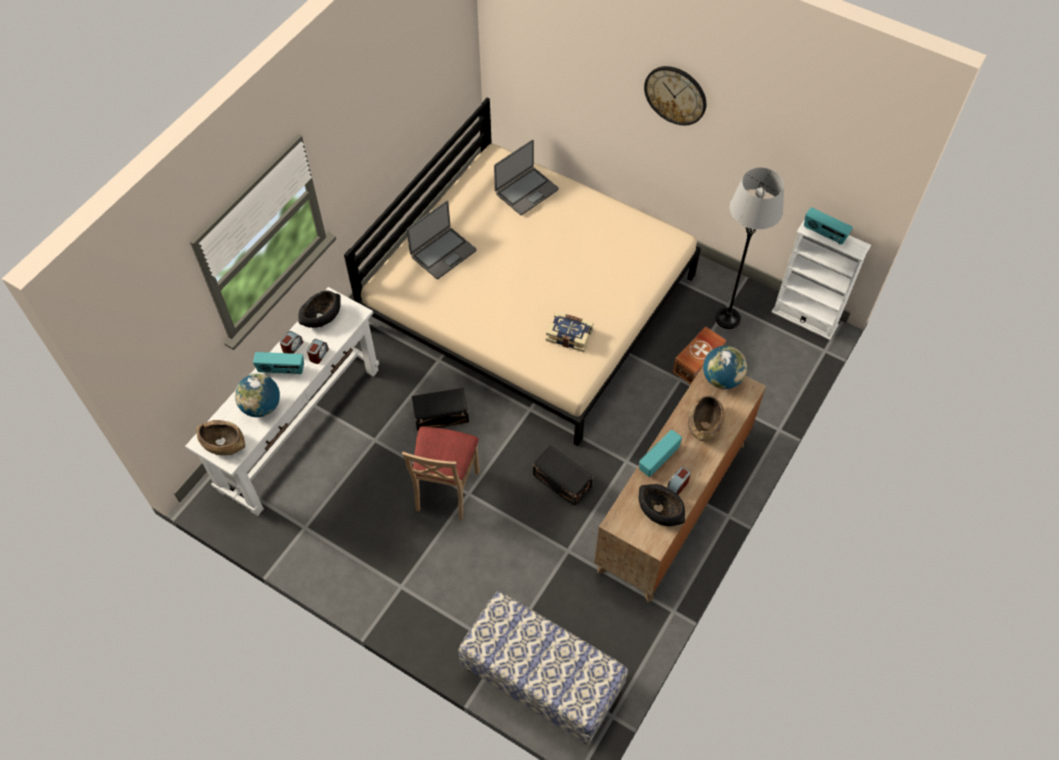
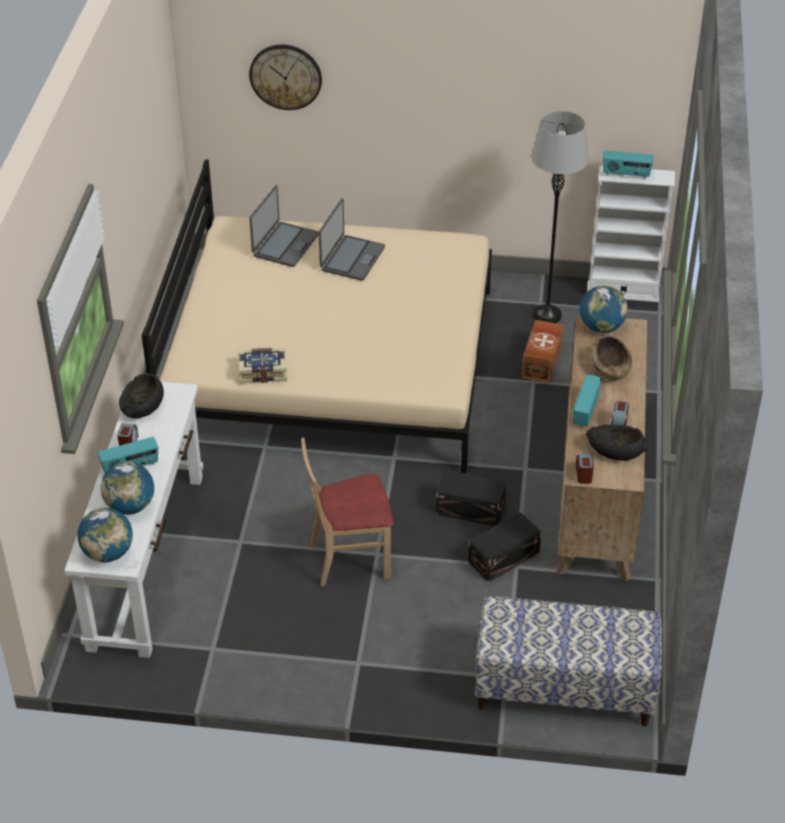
camera: 25 degrees left, 15 degrees down
(223, 443) = (108, 553): brown bowl -> globe
(318, 355) = (164, 441): alarm clock -> alarm clock (584, 474)
(440, 415) = (299, 495): black storage box -> black storage box (502, 557)
(443, 253) = (230, 324): laptop -> laptop (352, 258)
(445, 489) = (349, 558): beige chair -> beige chair turned 90 degrees clockwise
(569, 335) = (414, 353): book -> book (262, 371)
(675, 95) = (429, 79): wall clock -> wall clock (285, 76)

